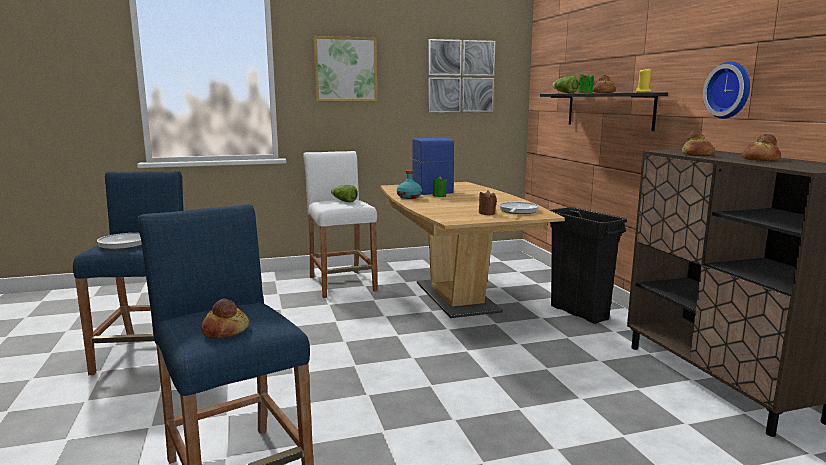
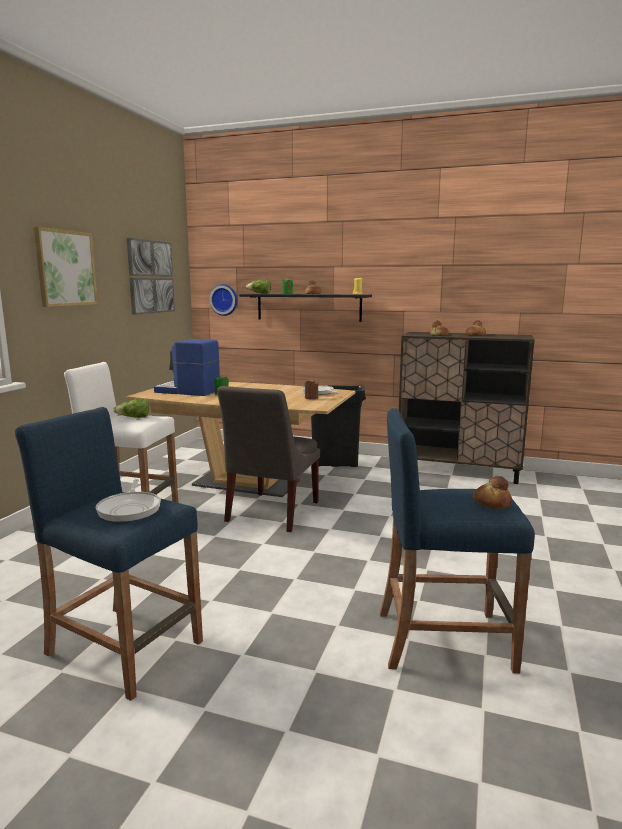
camera: 55 degrees left, 0 degrees up
(409, 197) = (207, 399): turquoise bottle -> none
(409, 325) = (270, 513): none -> grey chair
(730, 90) = (426, 294): wall clock -> wall clock (224, 299)

